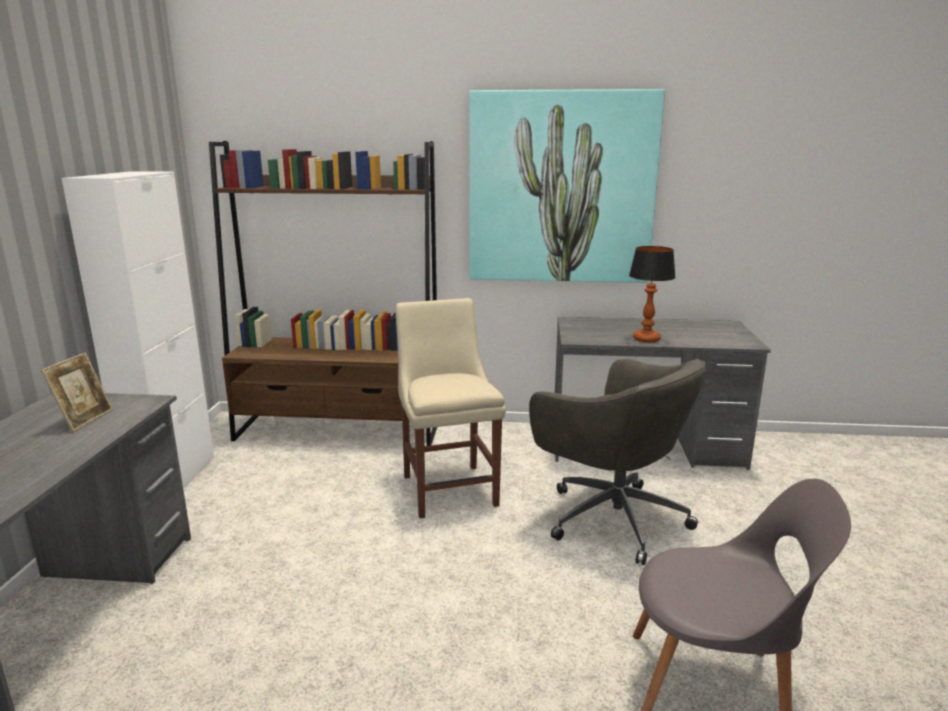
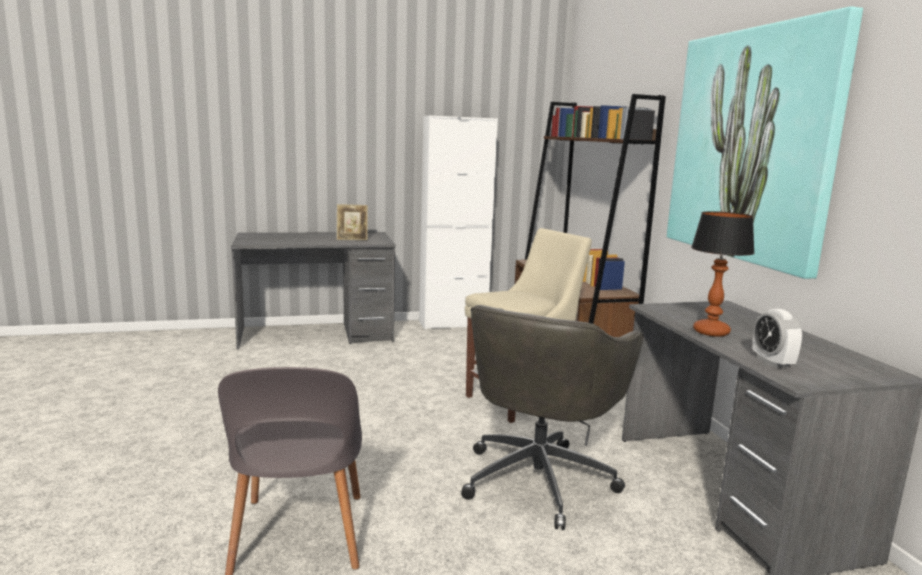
camera: 70 degrees right, 5 degrees down
(715, 341) = (772, 362): none -> alarm clock

